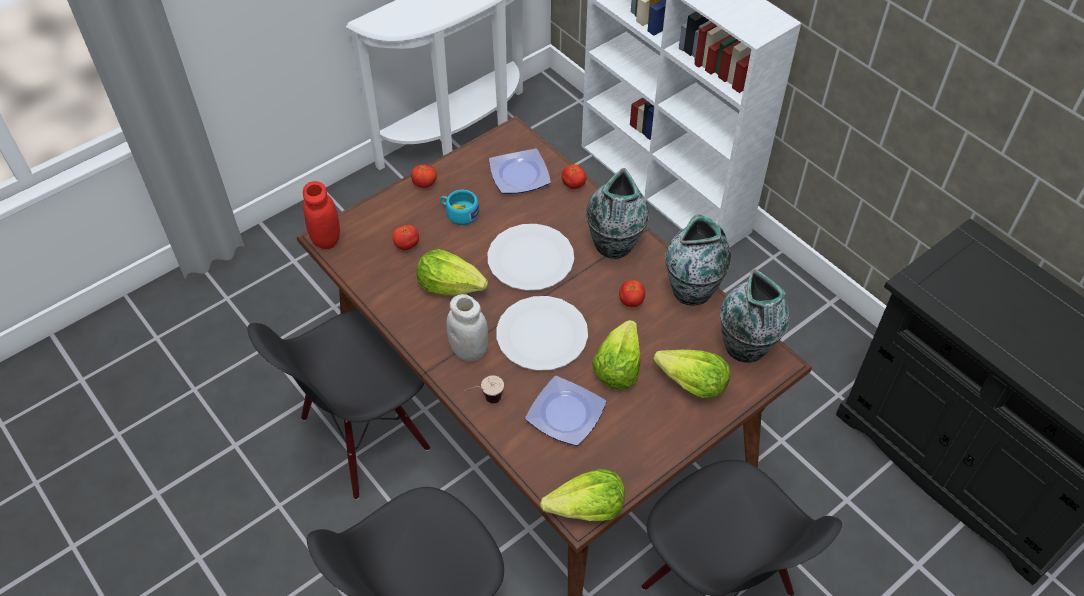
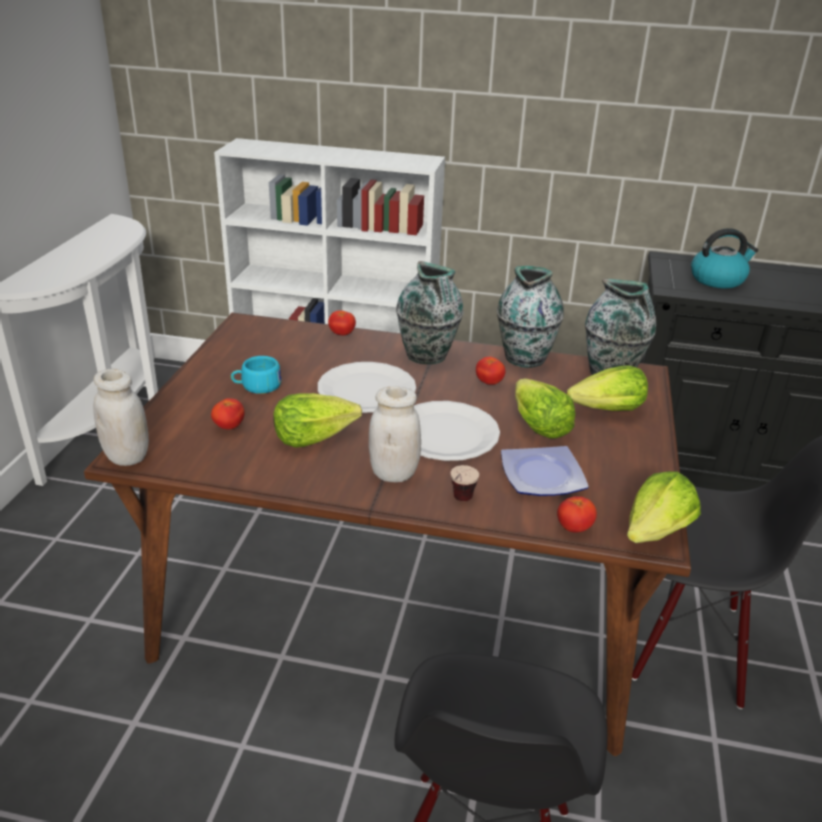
camera: 40 degrees left, 20 degrees down
(326, 239) = (127, 457): red jar -> white jar
(364, 436) = (237, 718): black chair -> none
(425, 184) = (195, 380): tomato -> tomato (574, 528)
(518, 176) = (284, 344): plate -> none
(986, 296) = (718, 279): none -> kettle

